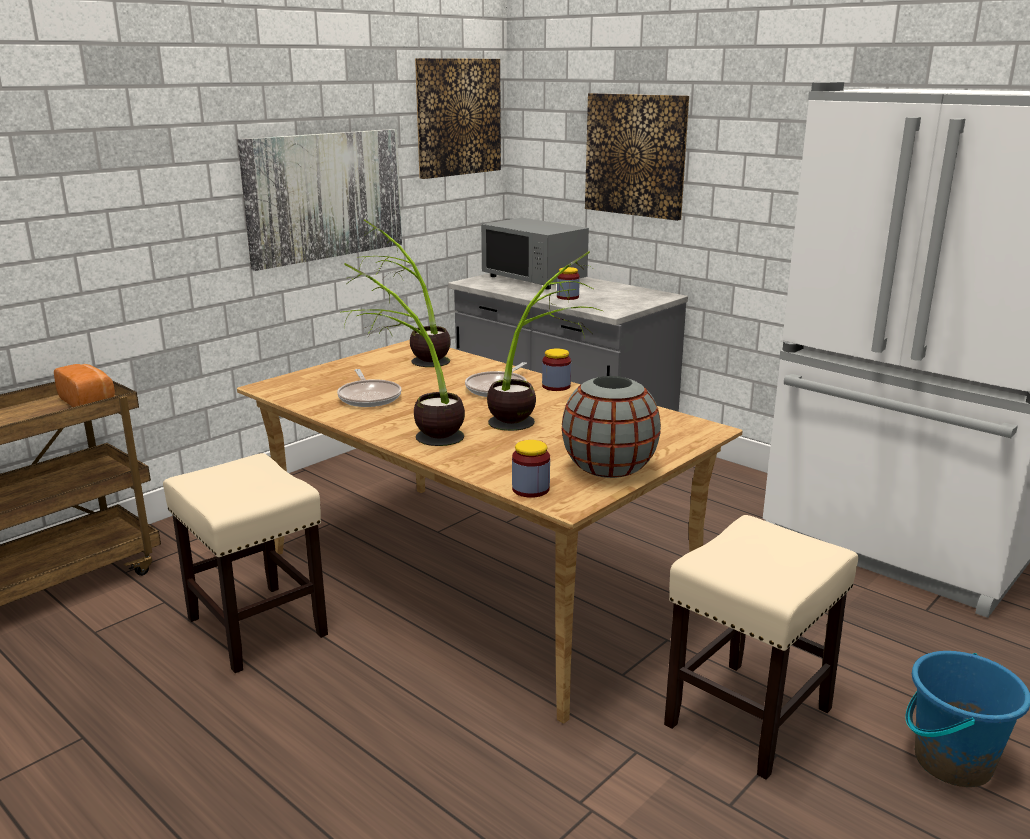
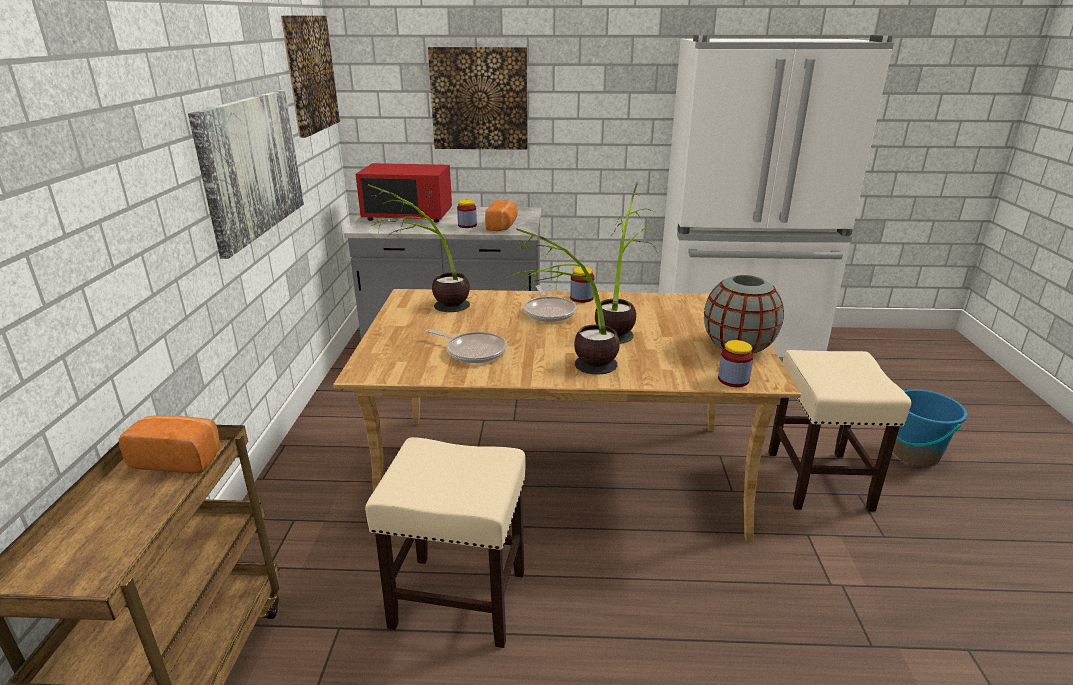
camera: 40 degrees left, 5 degrees up
(534, 279) = (408, 215): grey microwave -> red microwave
(600, 304) = (502, 226): none -> bread

